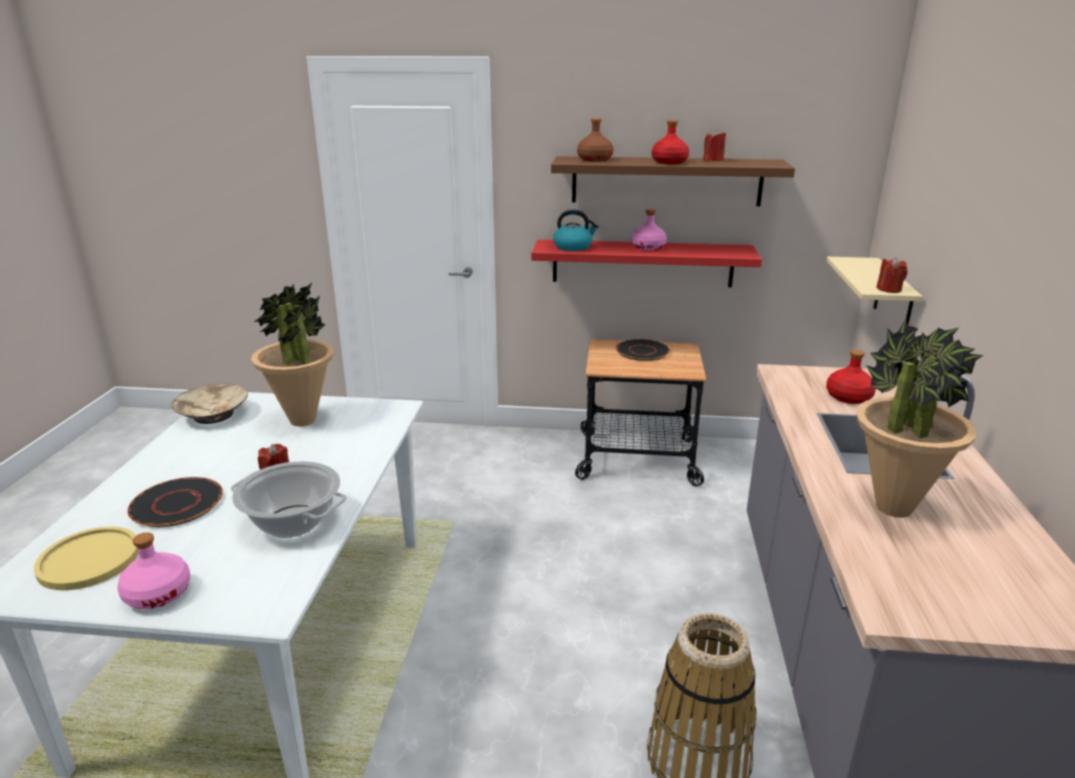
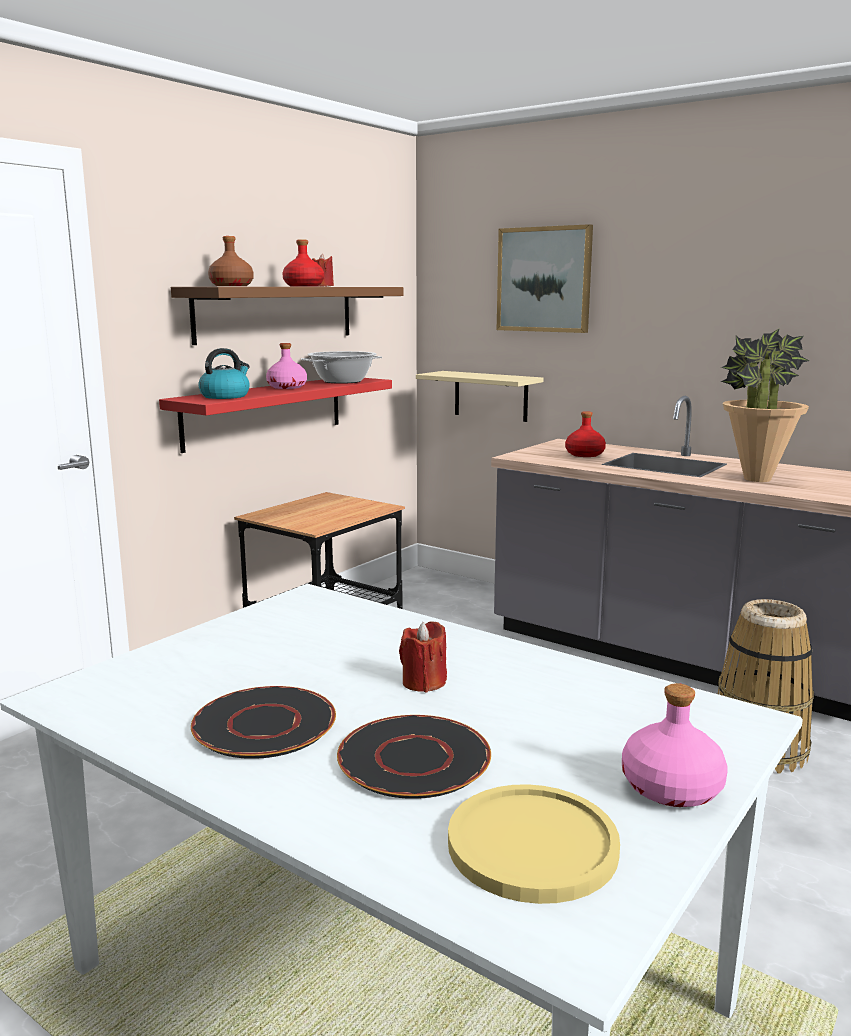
camera: 60 degrees left, 10 degrees down
(213, 415) = (117, 707): beige bowl -> none
(292, 521) = (548, 686): cooking pot -> cooking pot (342, 381)
(303, 420) = (255, 648): potted plant -> none
(642, 351) = (305, 508): black plate -> black plate (263, 724)
(889, 289) = (519, 378): red candle -> none
(948, 180) = (544, 279): none -> picture

